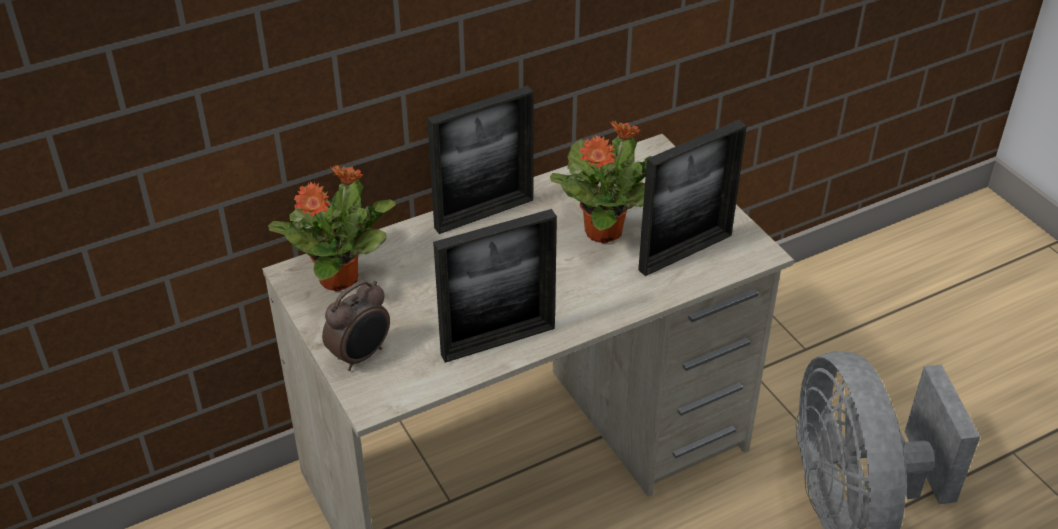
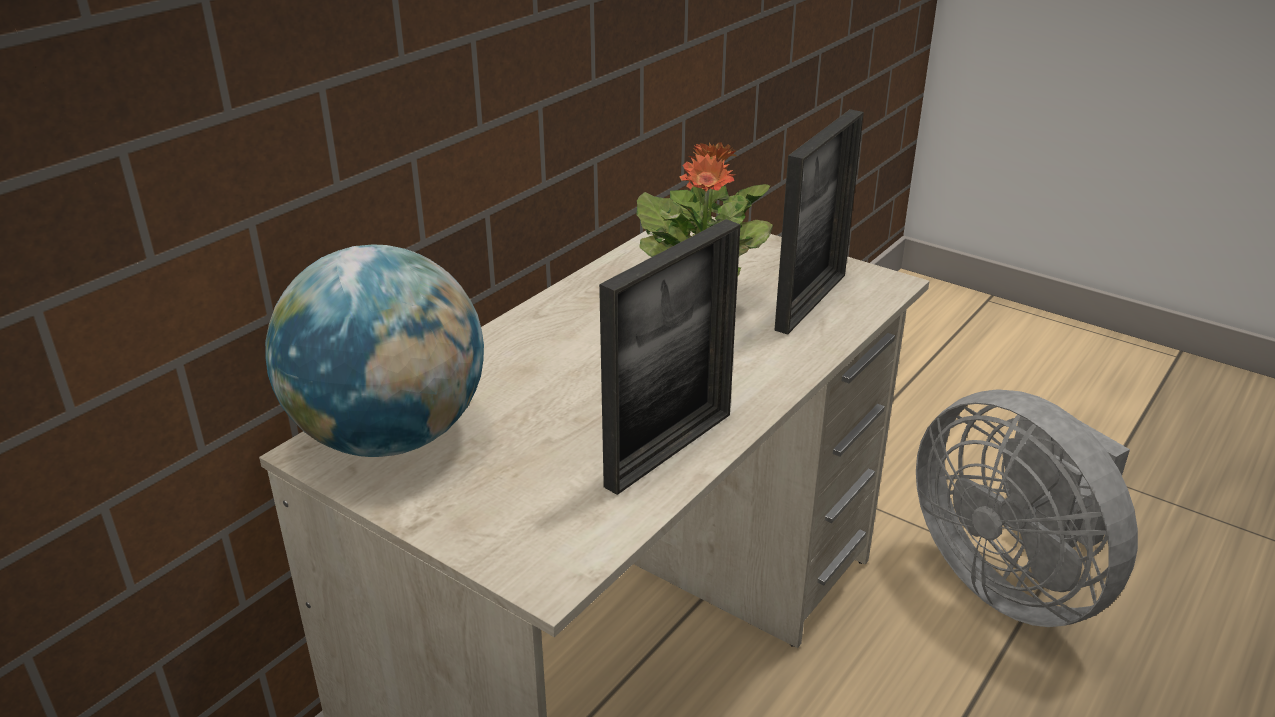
camera: 25 degrees left, 10 degrees down
(340, 278) = (390, 437): potted plant -> globe
(361, 356) = (488, 522): alarm clock -> none
(484, 214) = (539, 321): picture frame -> none

